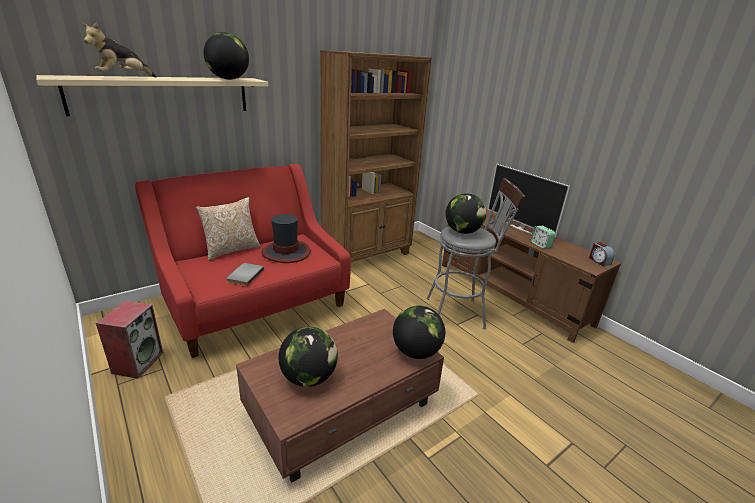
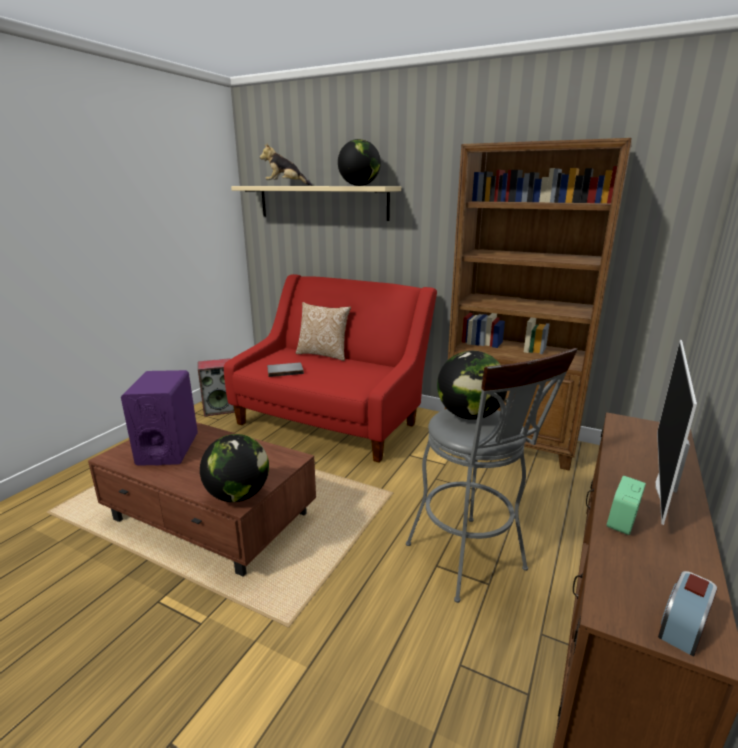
camera: 65 degrees right, 5 degrees down
(286, 252) = (347, 372): hat -> none
(309, 378) = (168, 449): globe -> purple speaker

